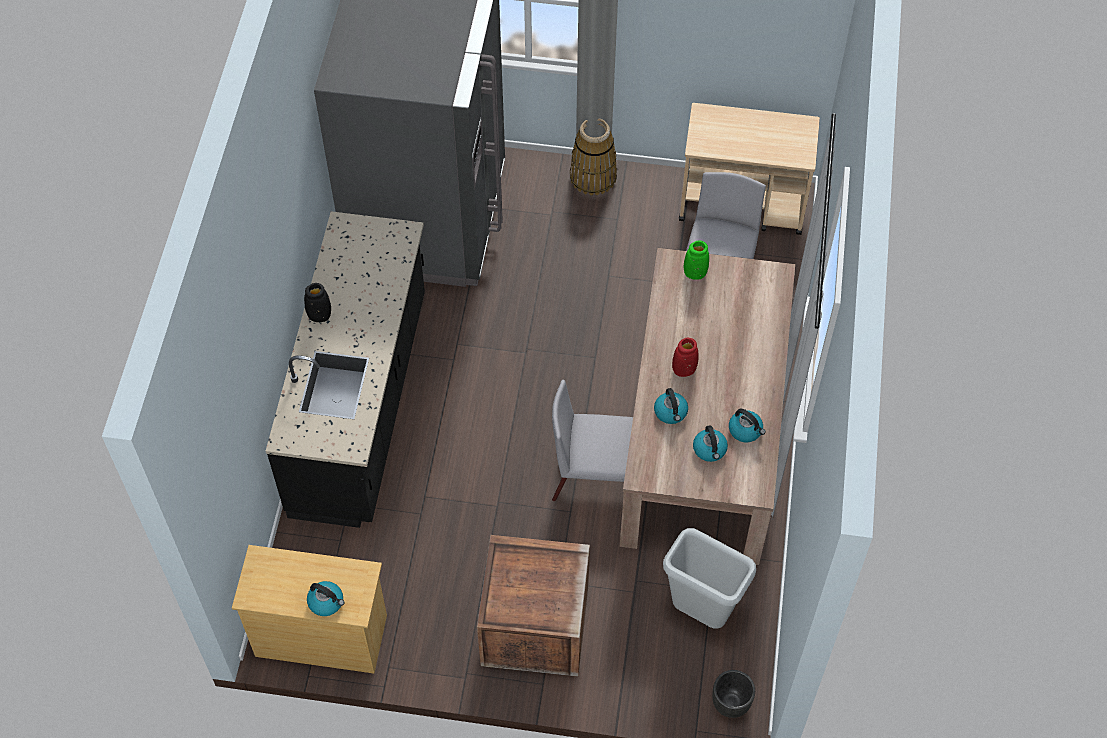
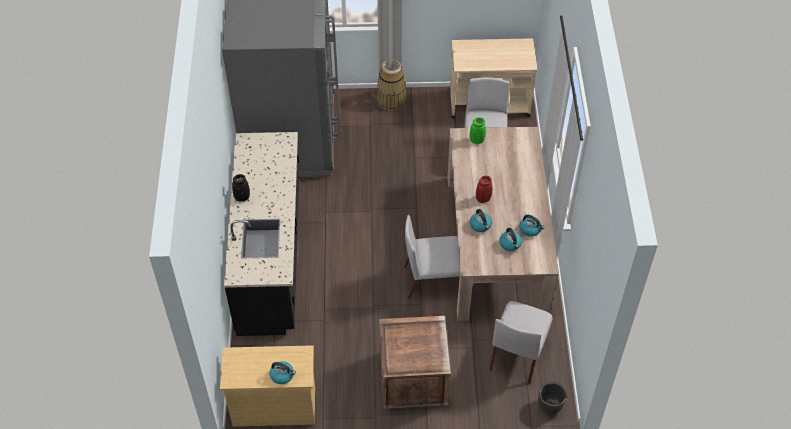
camera: 10 degrees left, 5 degrees down
(700, 613) = (518, 353): grey trash can -> grey chair

